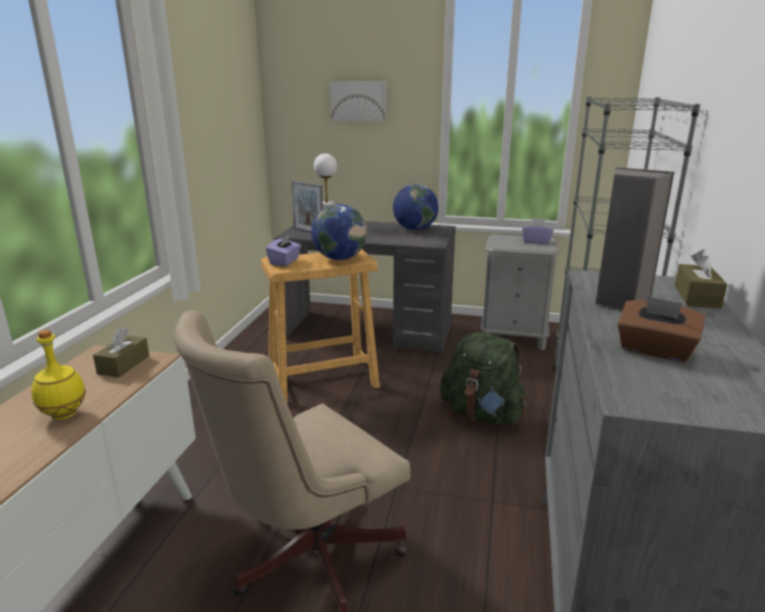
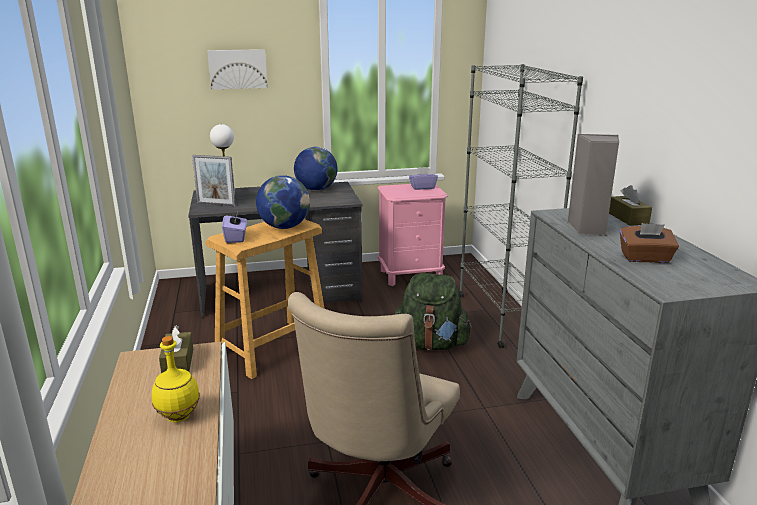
camera: 25 degrees left, 0 degrees up
(514, 338) = (411, 275): grey nightstand -> pink nightstand

